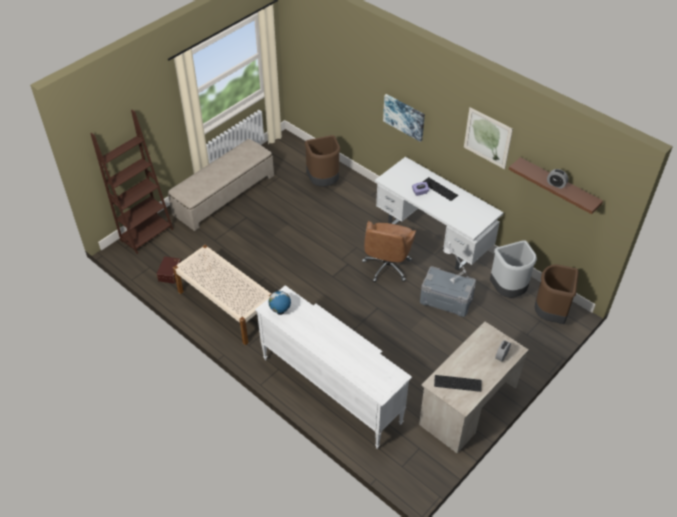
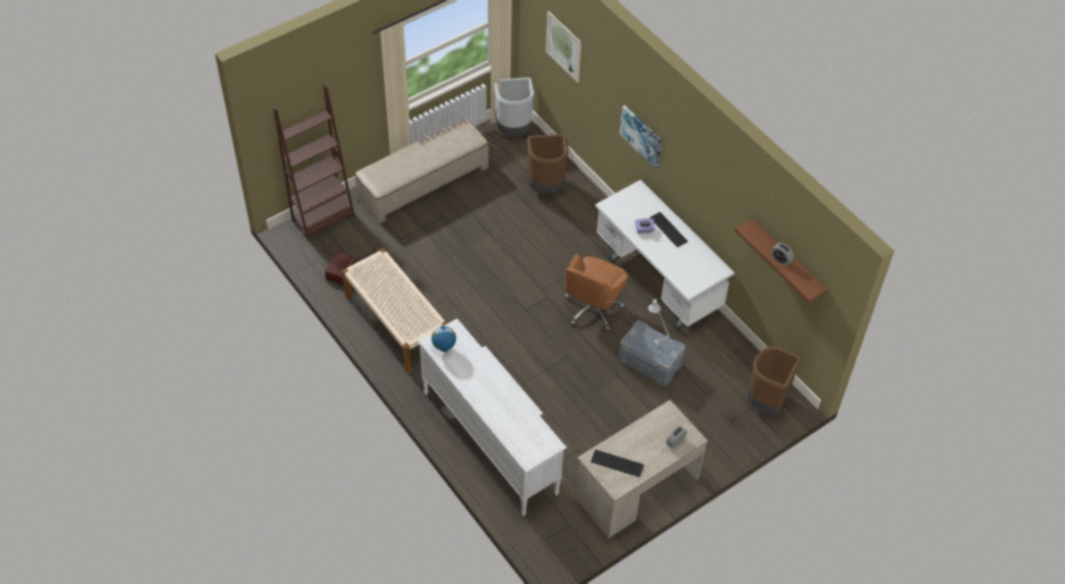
camera: 10 degrees right, 5 degrees up
(487, 138) = (722, 187): picture -> picture (563, 46)
(508, 291) = (726, 364): grey trash can -> grey trash can (513, 130)

